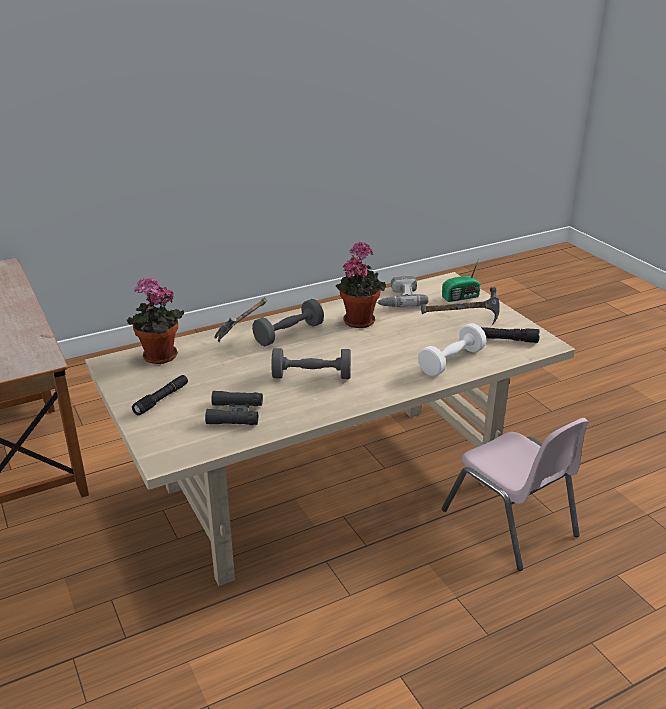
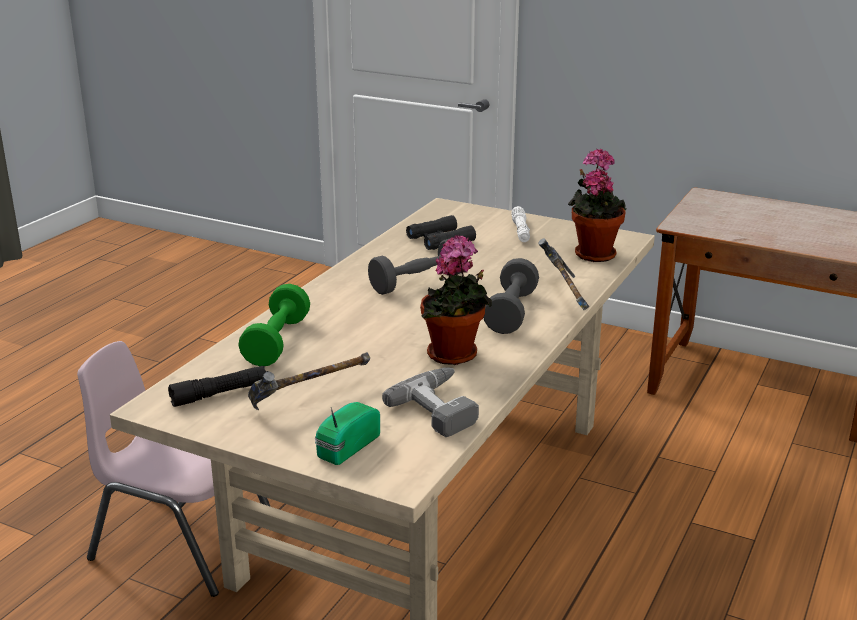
camera: 145 degrees right, 5 degrees down
(161, 399) = (520, 231): black flashlight -> white flashlight
(451, 361) = (277, 342): white dumbbell -> green dumbbell

